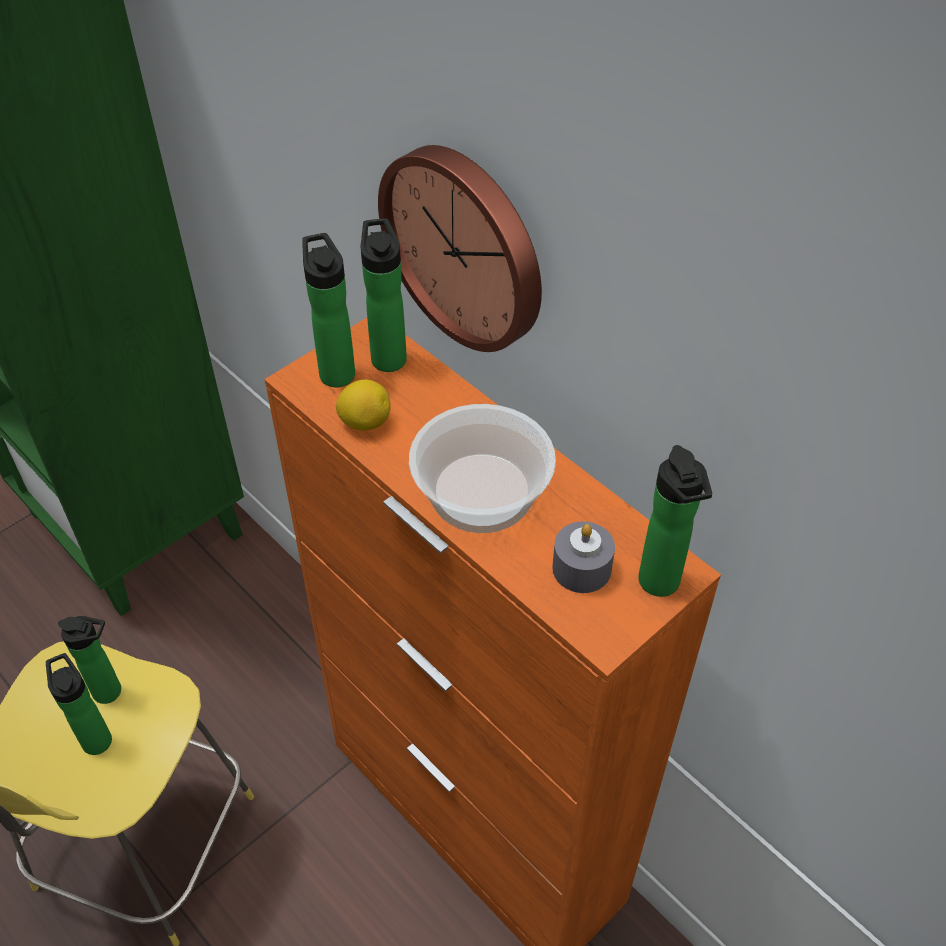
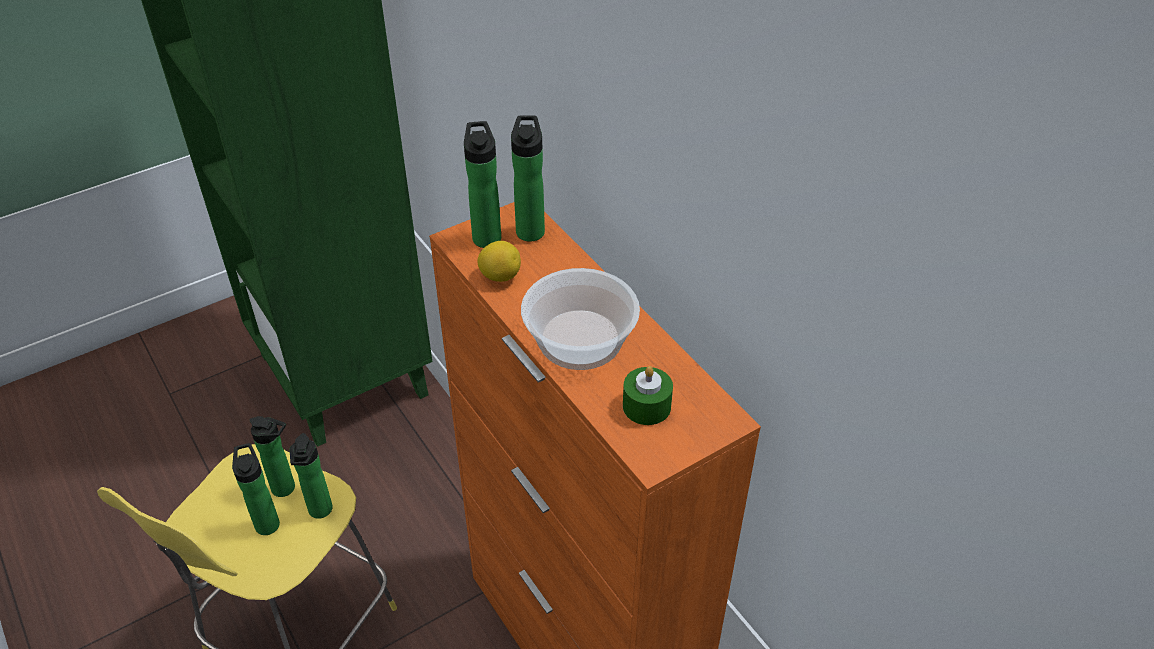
camera: 10 degrees right, 5 degrees down
(466, 246) = (594, 142): wall clock -> none
(581, 568) = (646, 406): grey candle -> green candle
(661, 586) = (708, 428): bottle -> bottle (320, 512)

